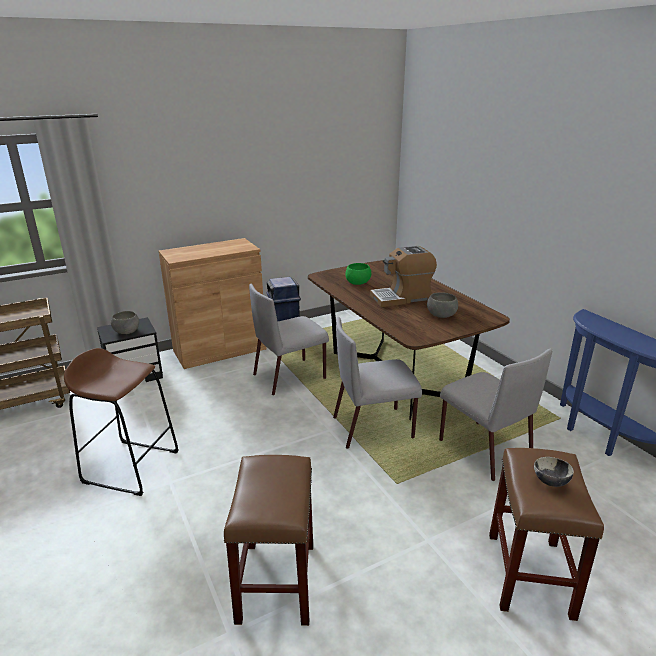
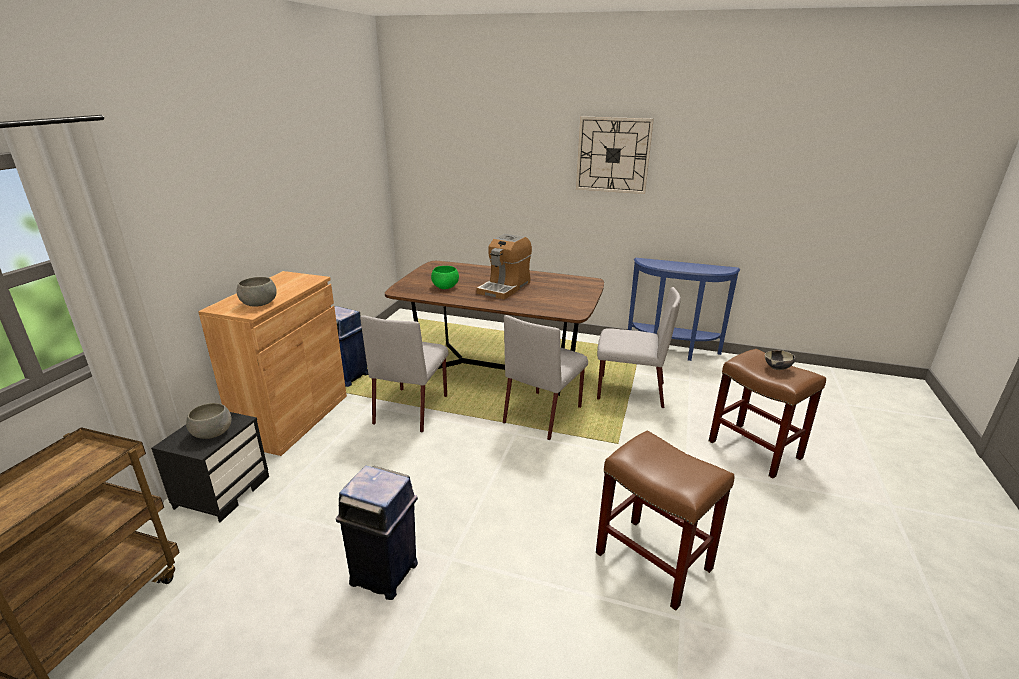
camera: 45 degrees left, 0 degrees up
(131, 466) = (385, 574): brown stool -> blue trash can
(441, 315) = (557, 290): grey bowl -> grey bowl (259, 303)
(576, 182) = (613, 155): none -> wall clock

